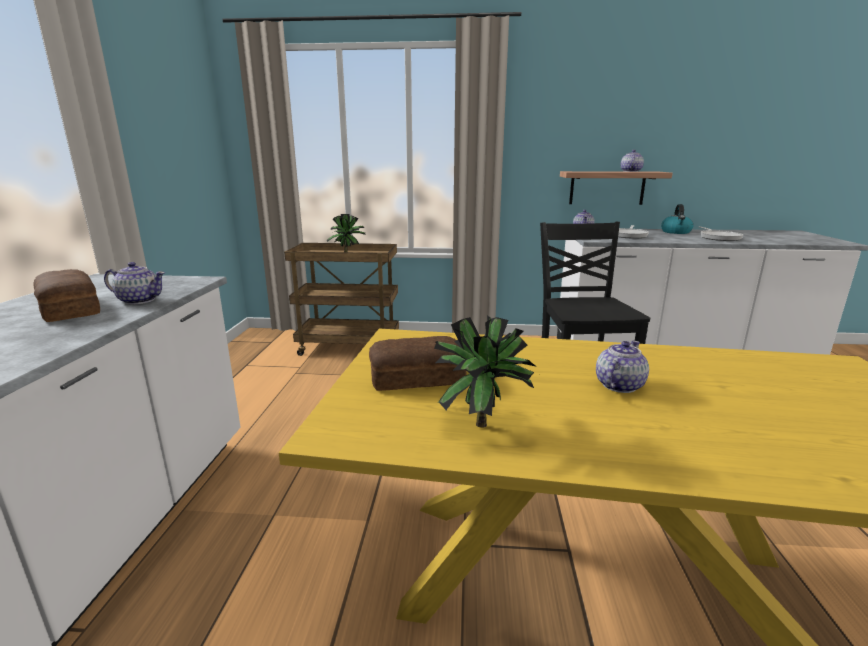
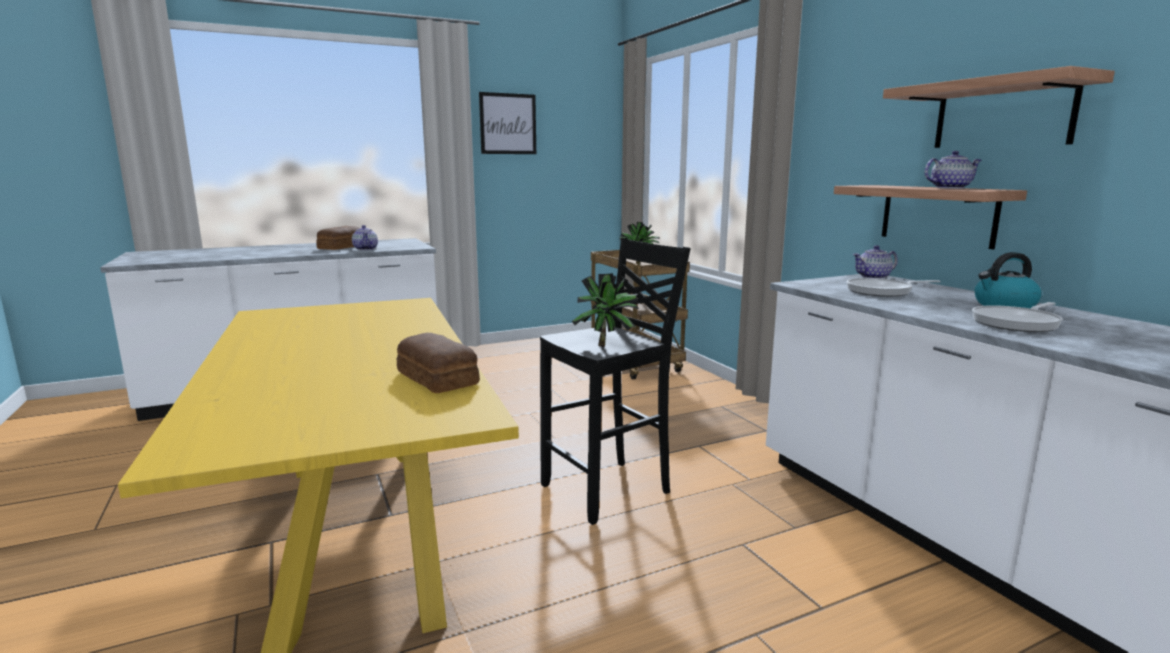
camera: 60 degrees right, 5 degrees down
(134, 102) = (508, 124): none -> picture
(416, 377) = (341, 314): bread -> bread (438, 377)
(481, 421) = (281, 330): potted plant -> potted plant (606, 345)
(618, 385) = (354, 349): teapot -> none
(644, 129) = (1002, 114): none -> shelf

